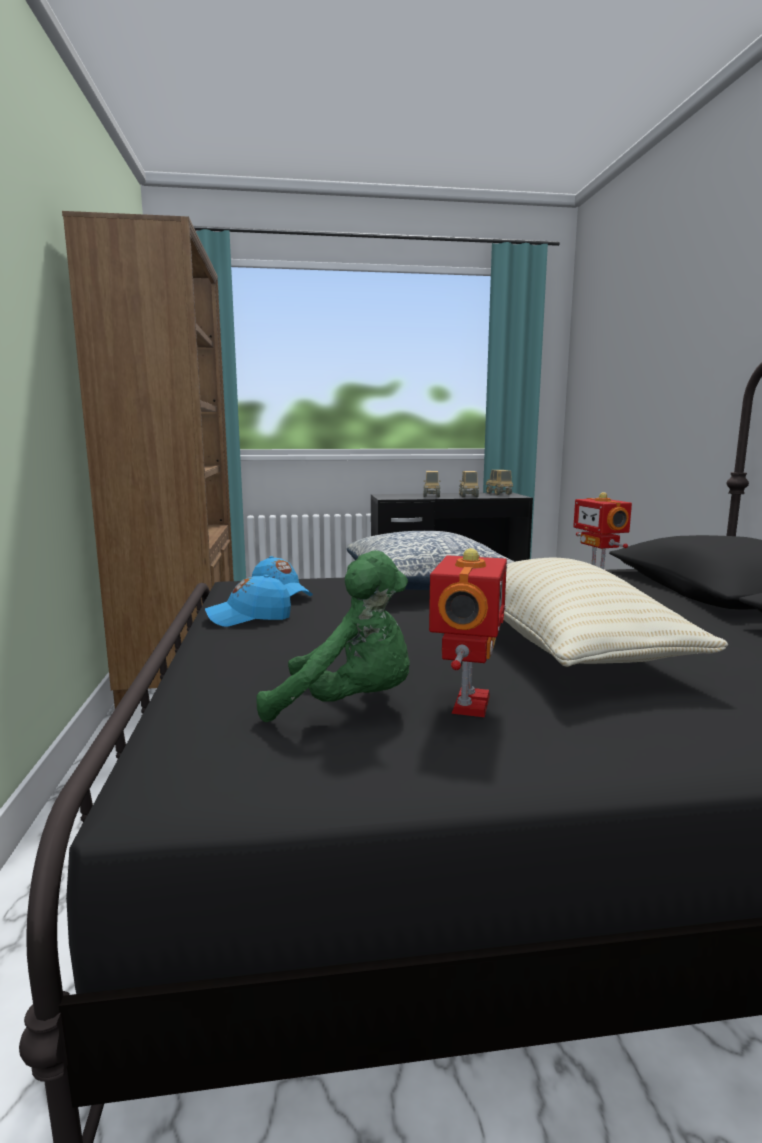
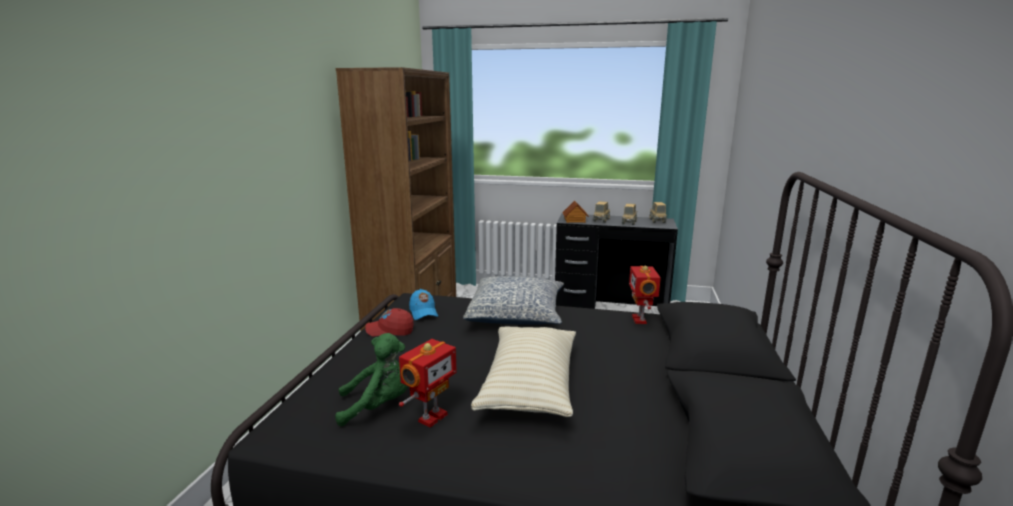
camera: 20 degrees right, 5 degrees up
(249, 618) = (390, 331): blue cap -> red cap
(348, 706) = (378, 406): green plush toy -> green plush toy turned 45 degrees counterclockwise
(398, 497) = (574, 220): none -> toy house

